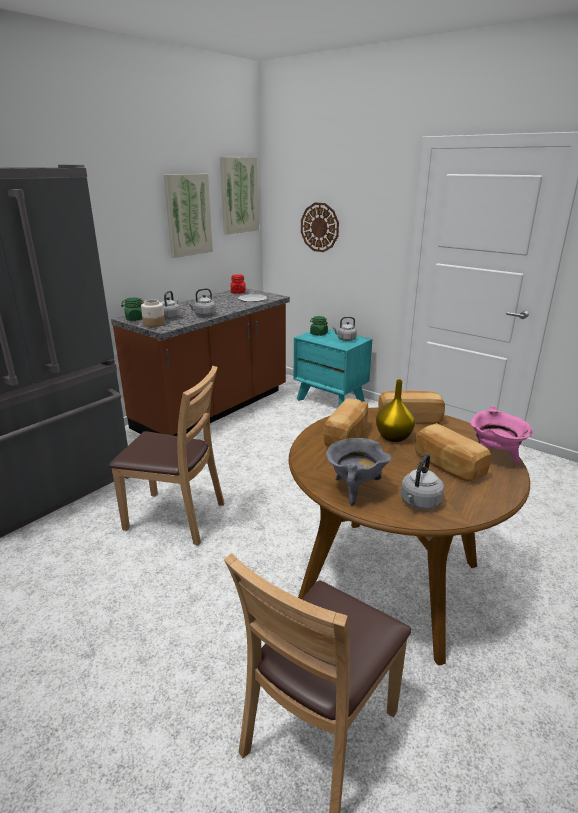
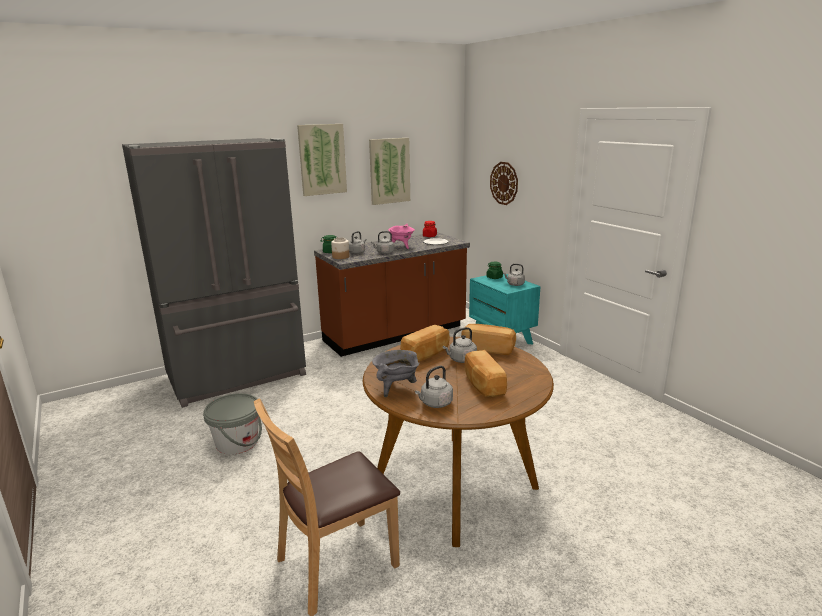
camera: 20 degrees right, 5 degrees down
(88, 588) = (237, 442): none -> grey bucket
(176, 517) = (321, 408): brown chair -> none
(239, 195) = (440, 154): picture -> picture (322, 159)
(393, 437) = (461, 360): yellow vase -> grey kettle
(494, 457) = (529, 384): pink cooking pot -> pink cooking pot (402, 247)

